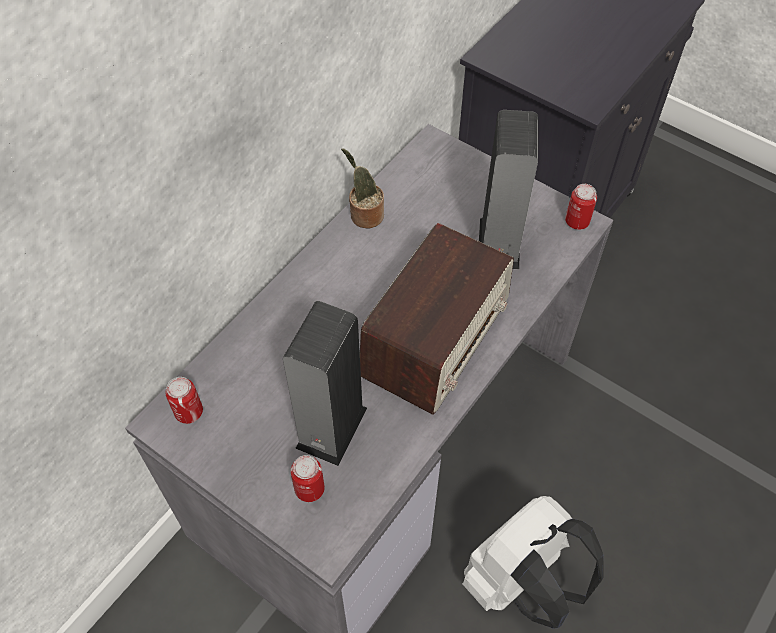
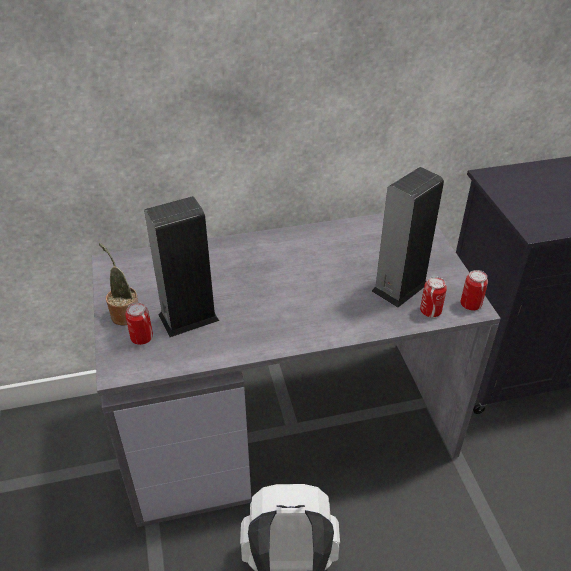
camera: 40 degrees right, 15 degrees down
(189, 412) = (128, 266): can -> can (430, 311)
(364, 215) = (330, 230): potted plant -> potted plant (124, 314)
(436, 336) = (302, 311): radio -> none

